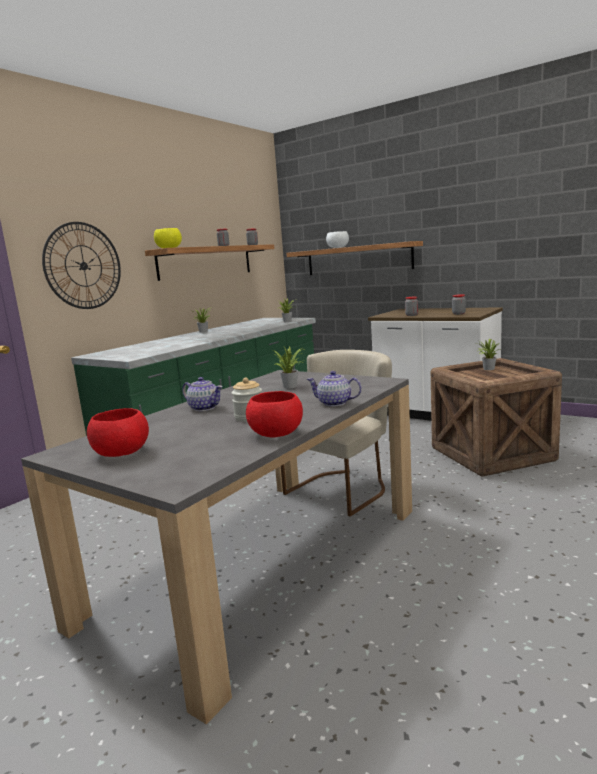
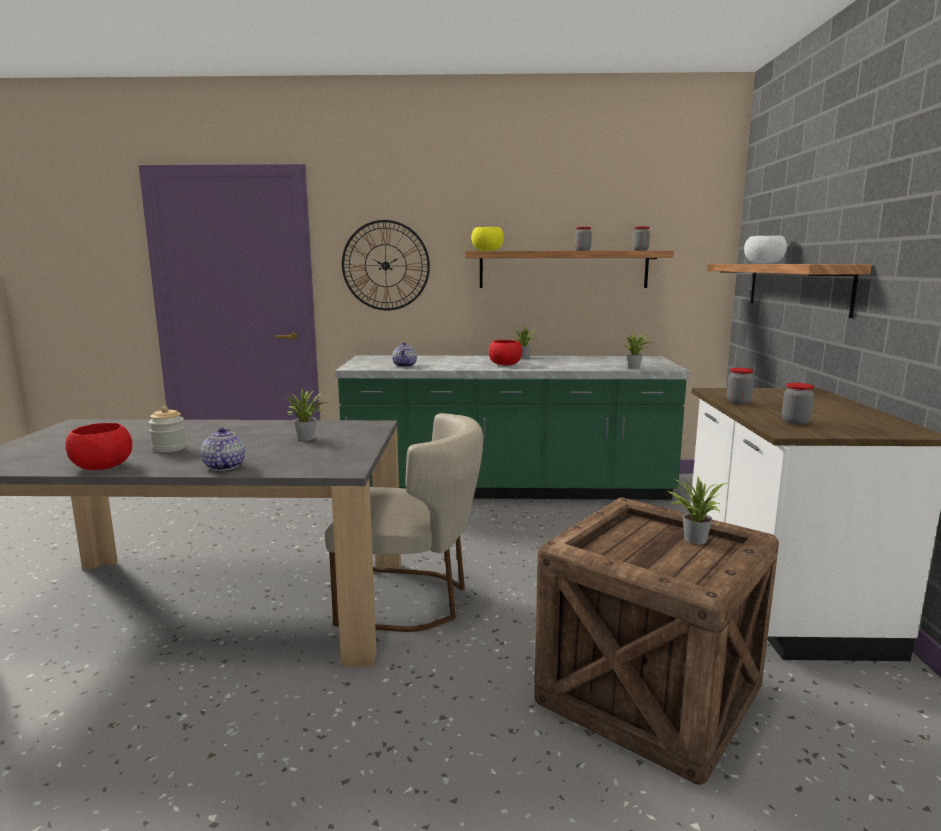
camera: 55 degrees right, 0 degrees up
(121, 453) = (65, 437): red bowl -> red bowl (504, 364)
(204, 408) = (211, 429): teapot -> teapot (405, 365)

